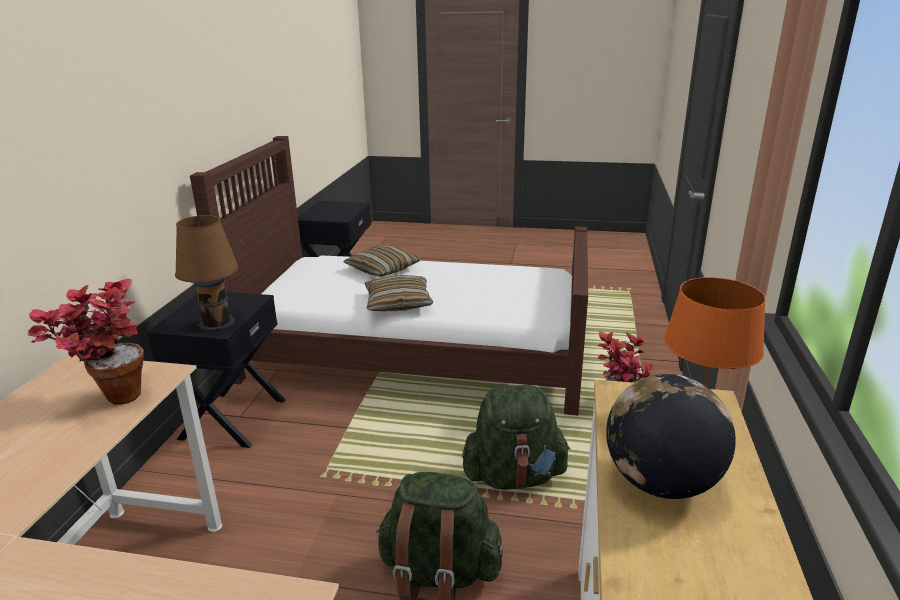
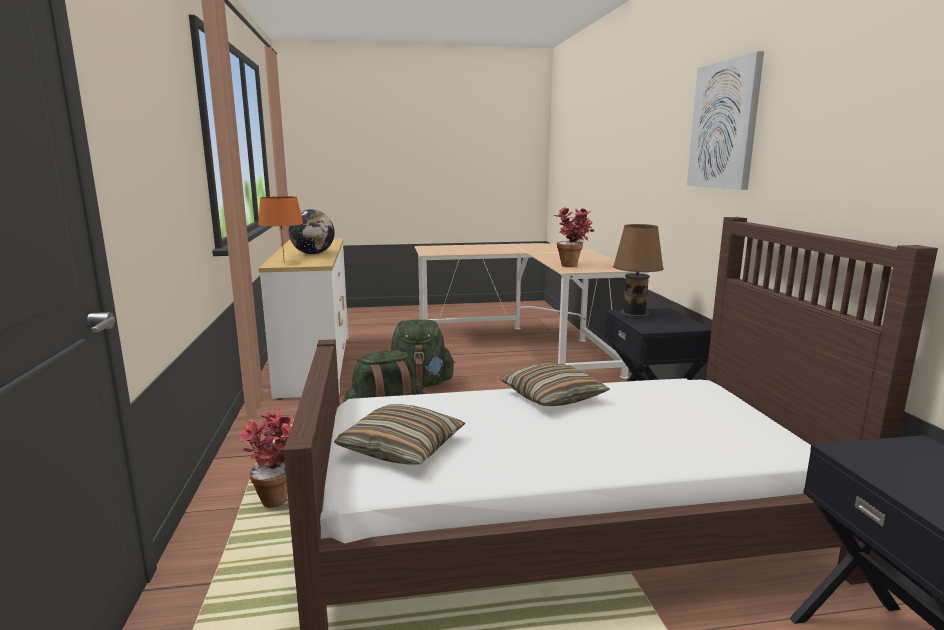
camera: 160 degrees right, 10 degrees down
(129, 92) = (724, 125): none -> picture
(383, 269) = (645, 441): pillow -> pillow (402, 448)

